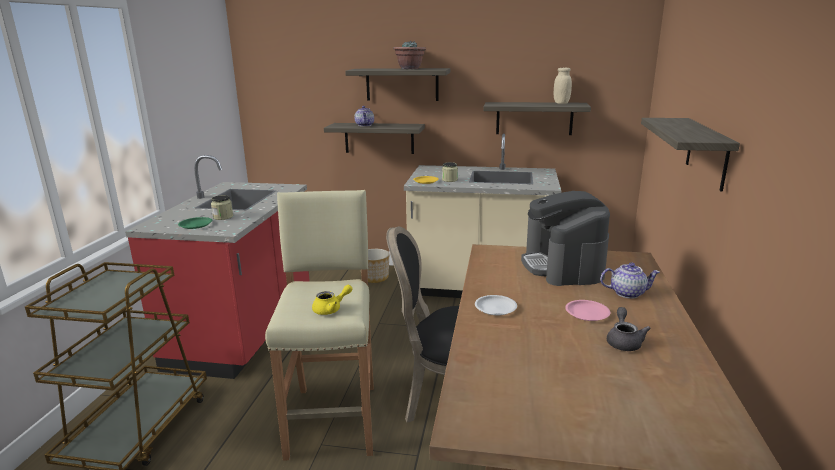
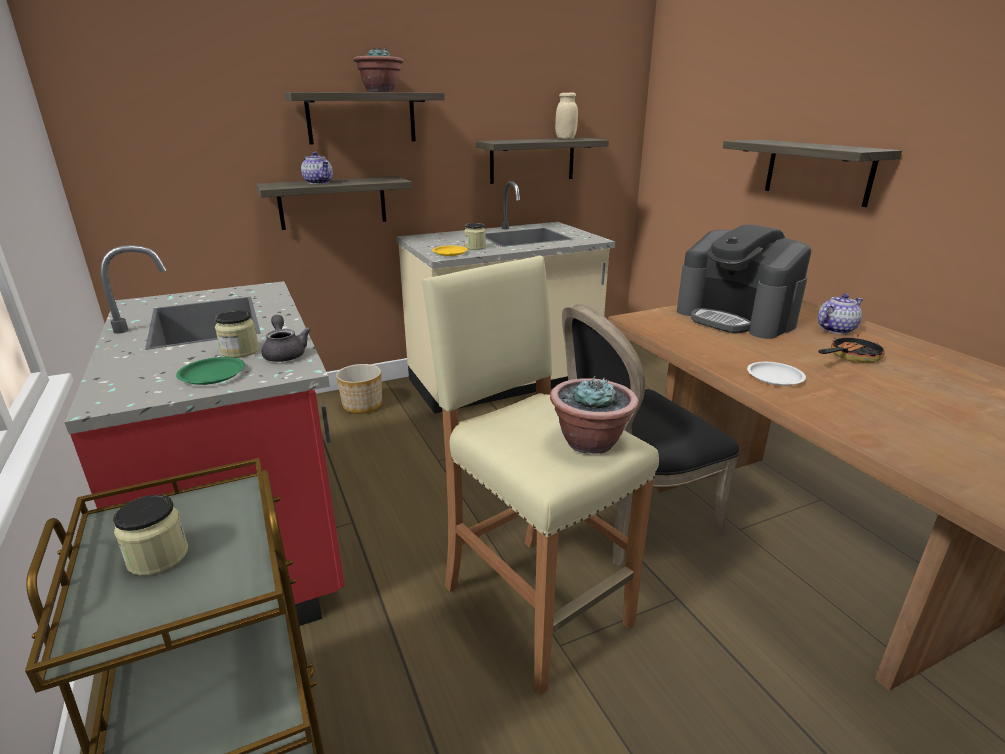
camera: 35 degrees left, 5 degrees up
(102, 291) = (158, 557): none -> jar
(331, 309) = (590, 442): yellow teapot -> potted plant
(586, 313) = (850, 357): pink plate -> frying pan
(623, 341) = (928, 374): grey teapot -> grey teapot (285, 353)

